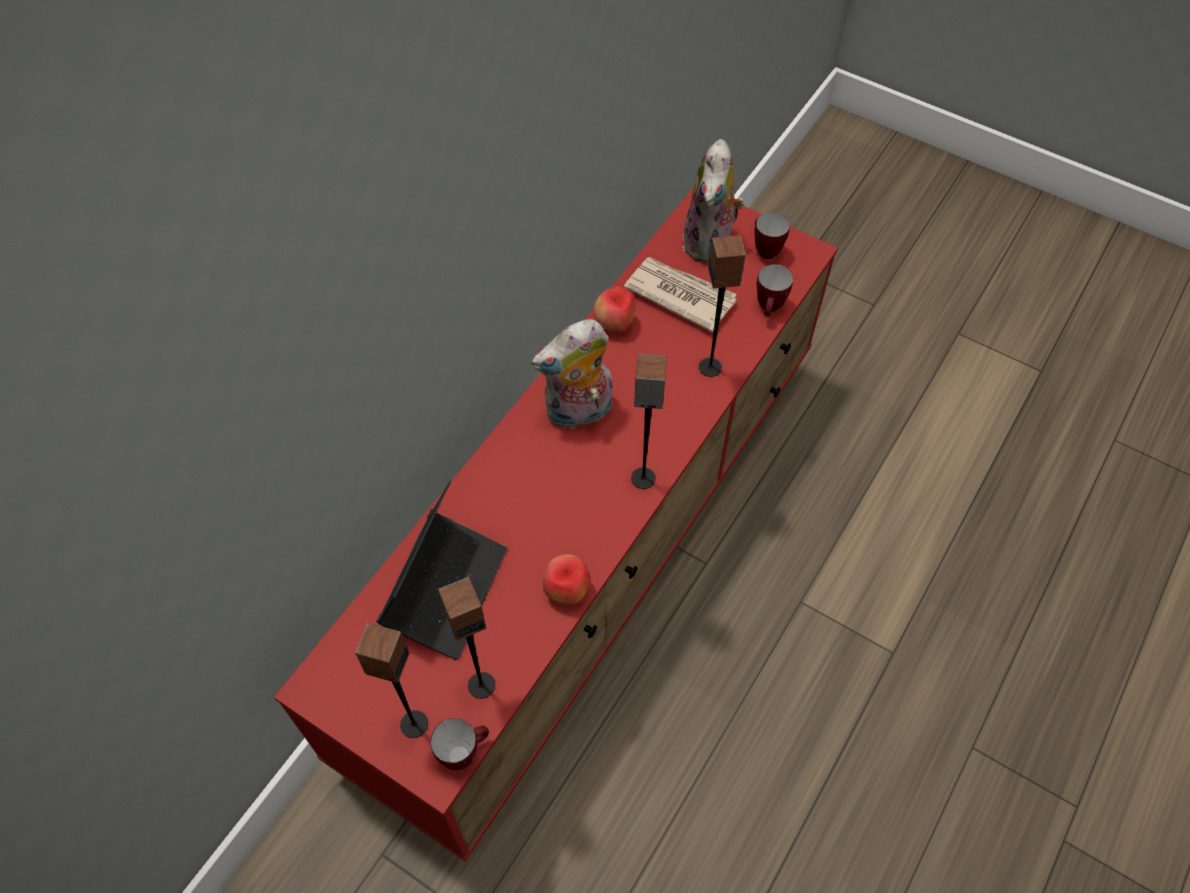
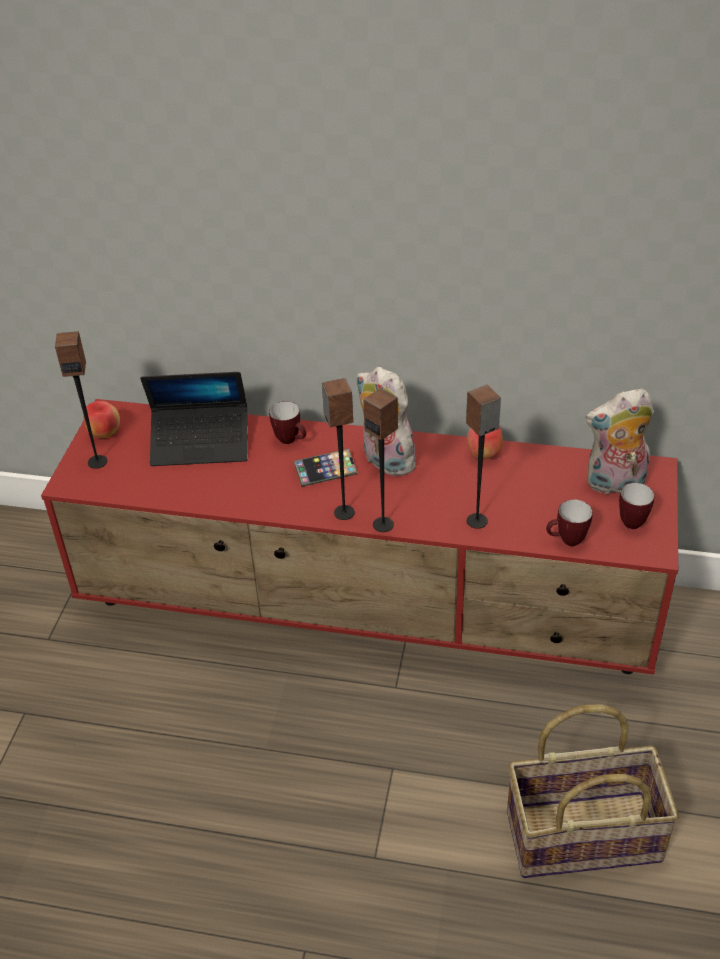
camera: 70 degrees right, 15 degrees down
(464, 752) = (85, 490): mug -> mug (291, 440)
(481, 684) = (136, 482): speaker -> speaker (383, 524)
(566, 474) = (325, 471): none -> phone
(566, 591) = (226, 501): apple -> apple (104, 434)
(679, 294) = (542, 482): newspaper -> none
(918, 479) = (583, 833): none -> basket

